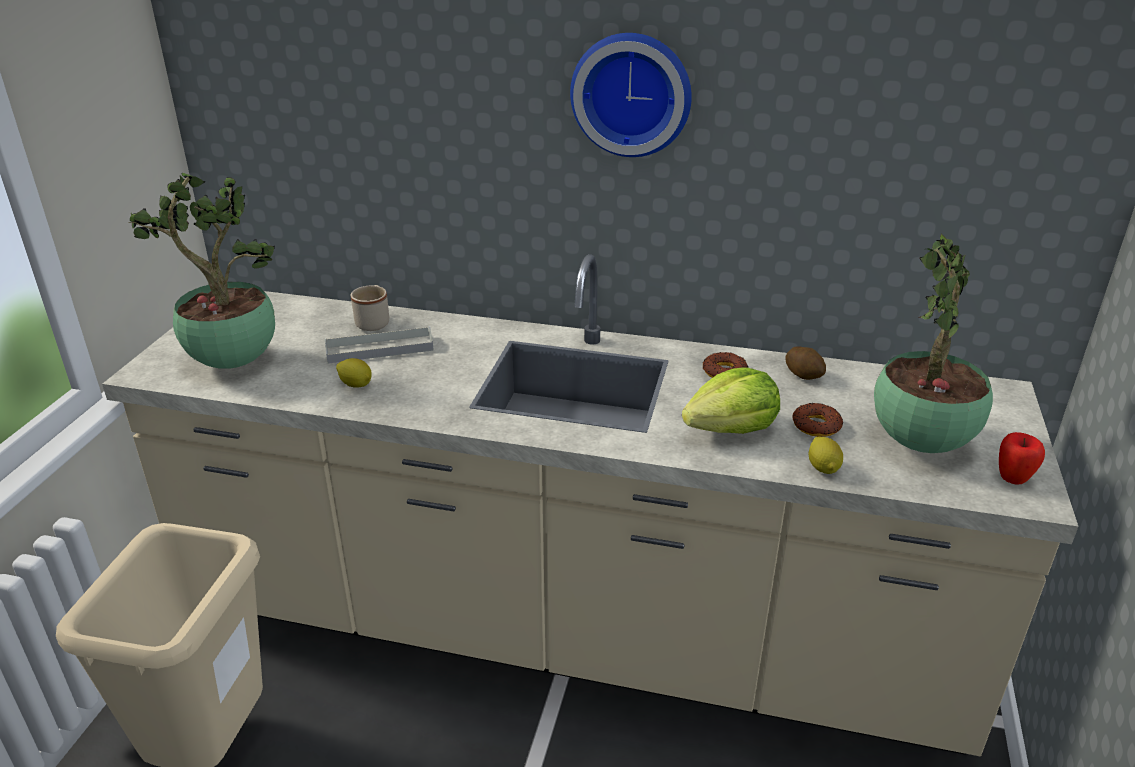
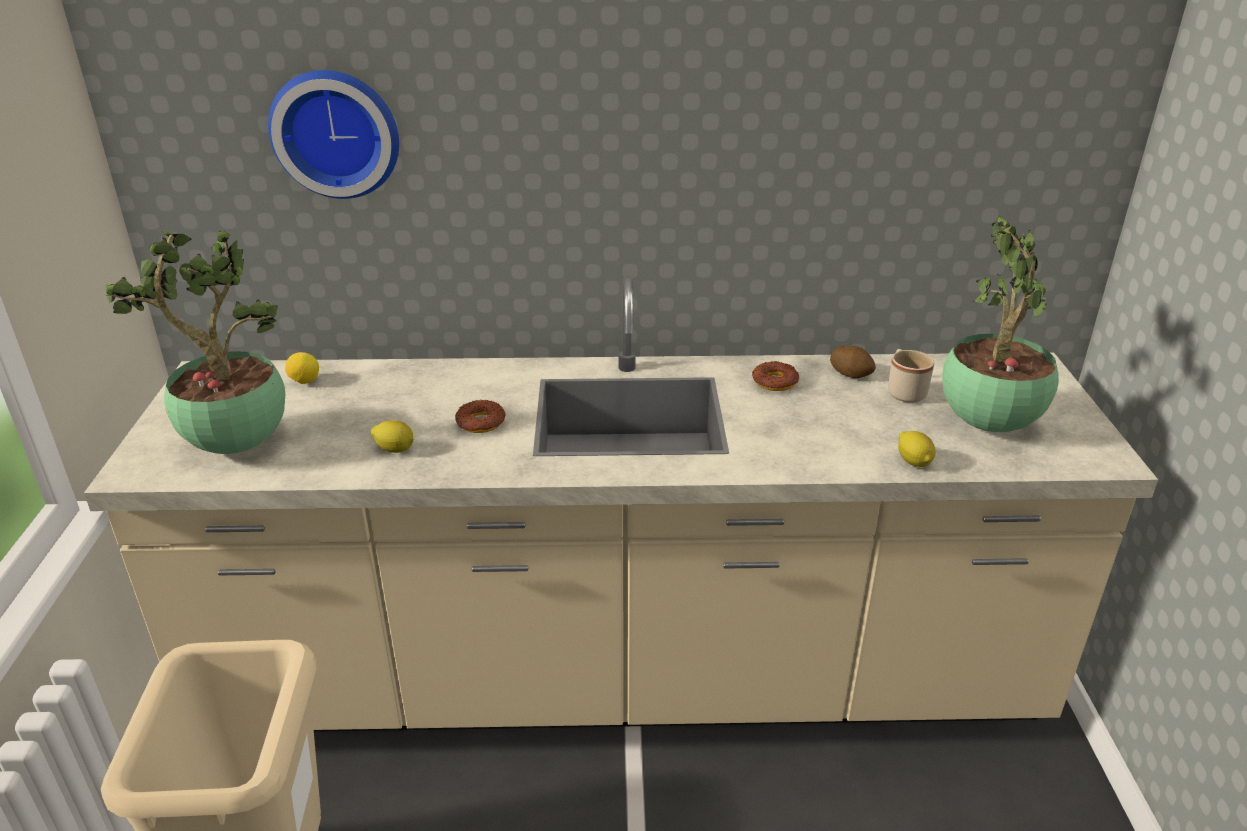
camera: 15 degrees left, 0 degrees up
(310, 316) = (304, 381): none -> lemon
(374, 321) = (381, 378): beige mug -> beige mug (904, 391)
(379, 349) = (402, 407): grey tray -> none
(632, 93) = (657, 102): wall clock -> wall clock (337, 132)
(732, 428) = (810, 437): lettuce -> none
(816, 425) = (886, 422): donut -> donut (480, 422)
(1013, 478) = (1083, 444): apple -> none

